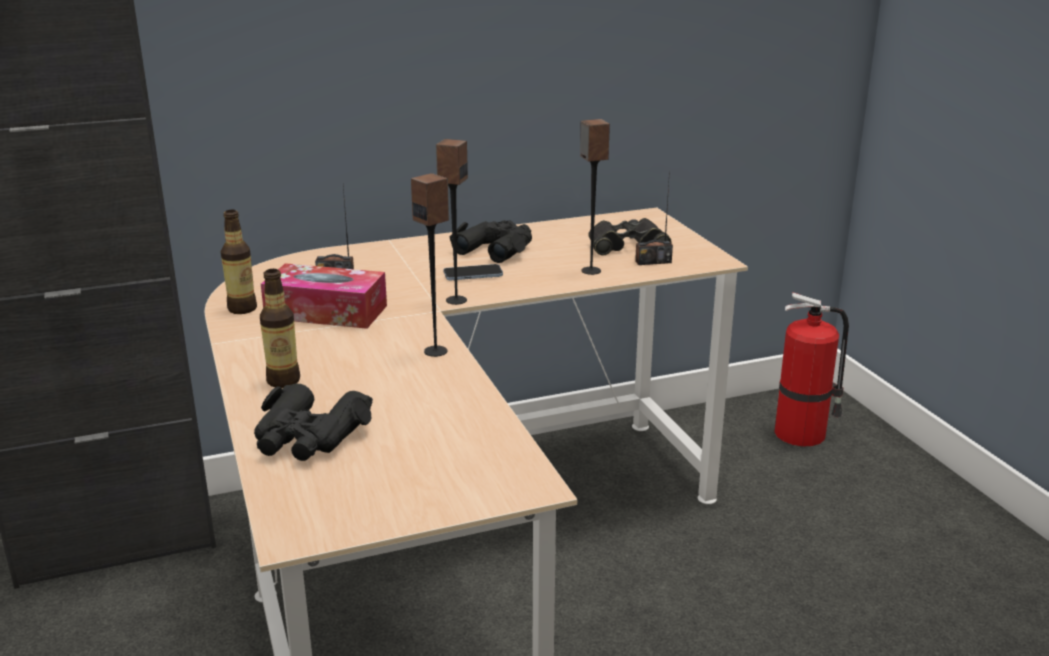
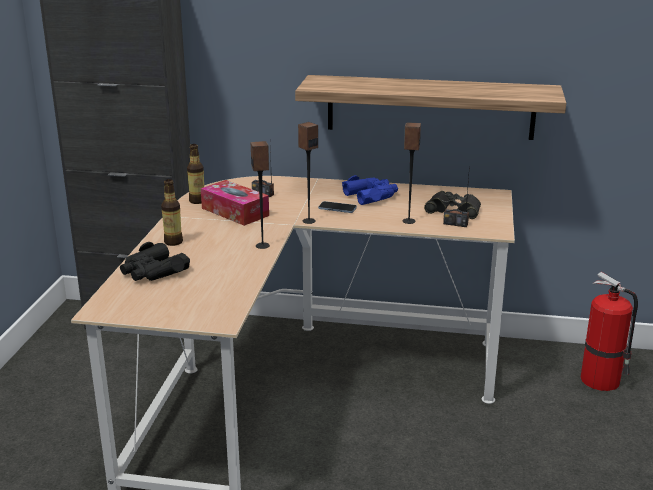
camera: 30 degrees right, 0 degrees up
(496, 248) = (371, 196): black binoculars -> blue binoculars
(543, 104) = (430, 107): none -> shelf

